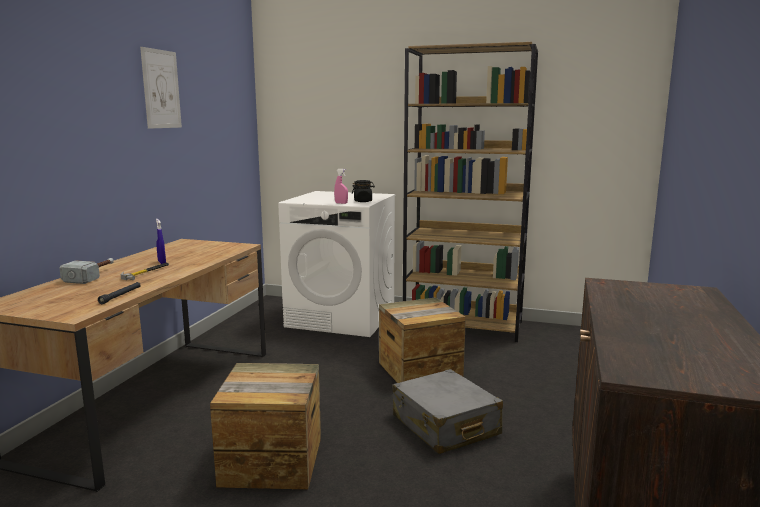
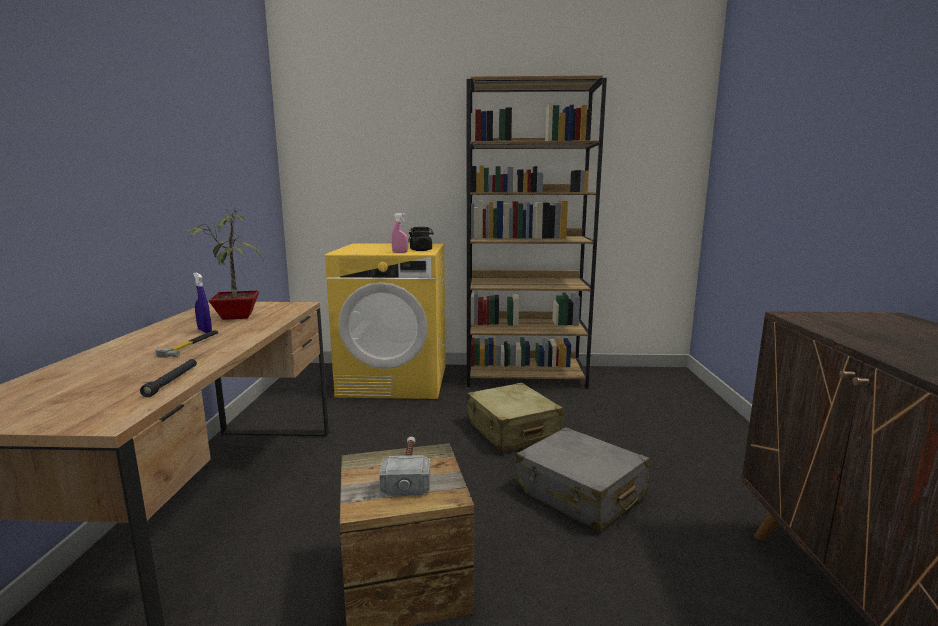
camera: 15 degrees left, 0 degrees up
(93, 276) = (110, 356): hammer -> hammer (408, 472)
(161, 89) = (176, 109): picture -> none
(189, 252) = (234, 316): none -> potted plant
(342, 318) = (395, 380): white washing machine -> yellow washing machine
(419, 370) = (512, 430): crate -> beige suitcase

